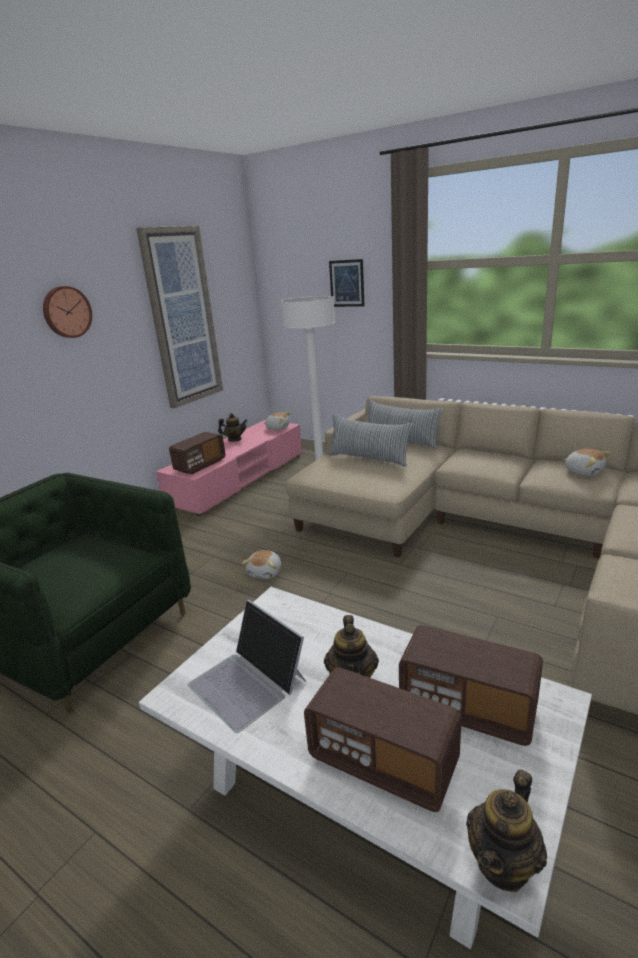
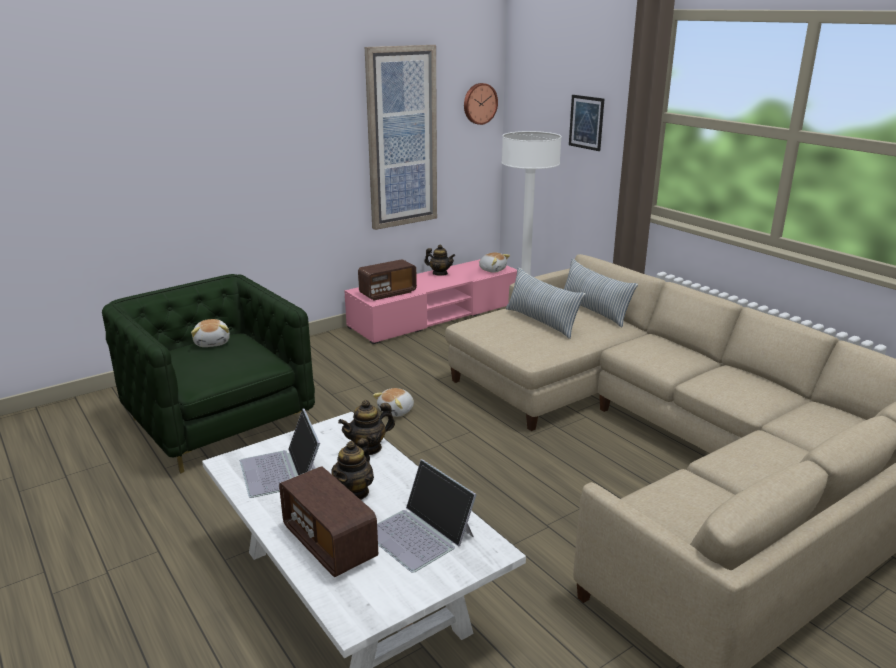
camera: 20 degrees right, 0 degrees up
(66, 312) = (279, 125): wall clock -> wall clock (479, 103)
(467, 708) = (420, 534): radio -> laptop
(504, 863) = (354, 616): teapot -> teapot (368, 448)
(584, 471) = (755, 387): plush toy -> plush toy (213, 342)

